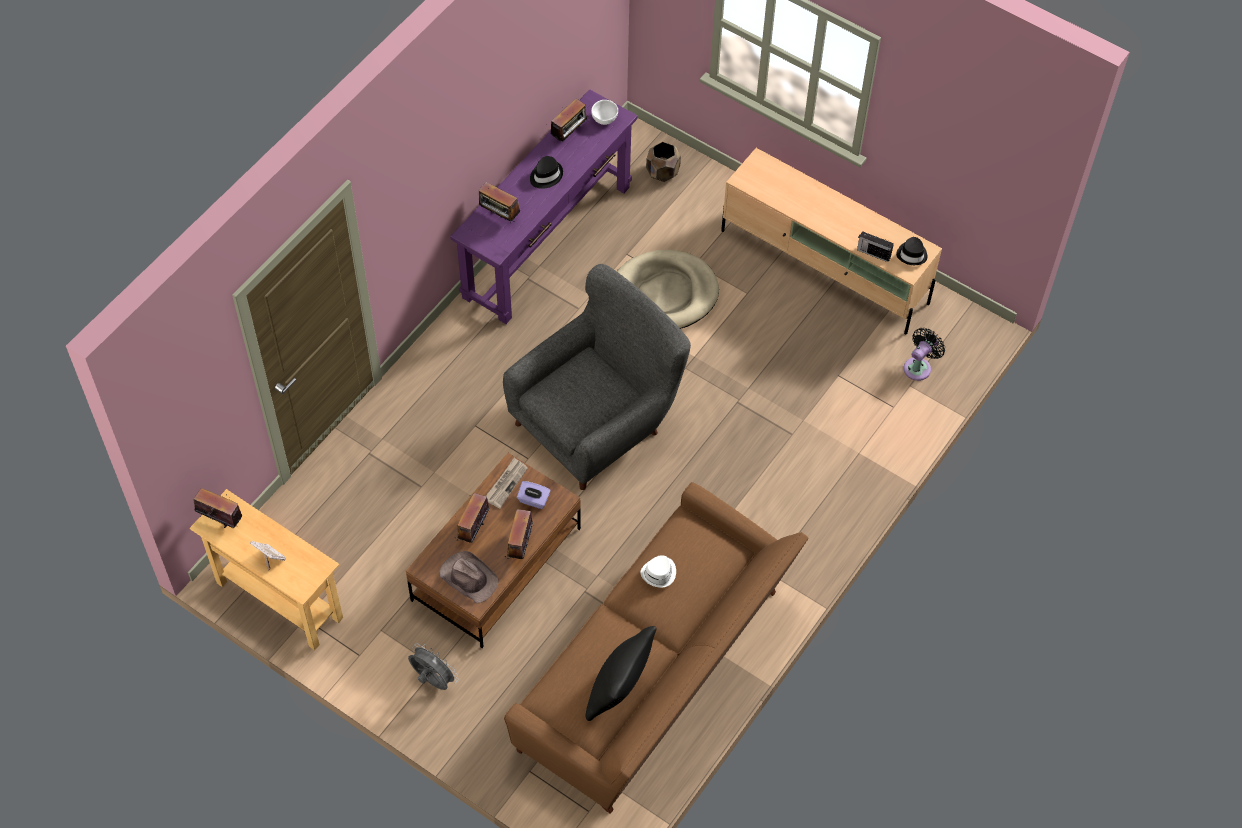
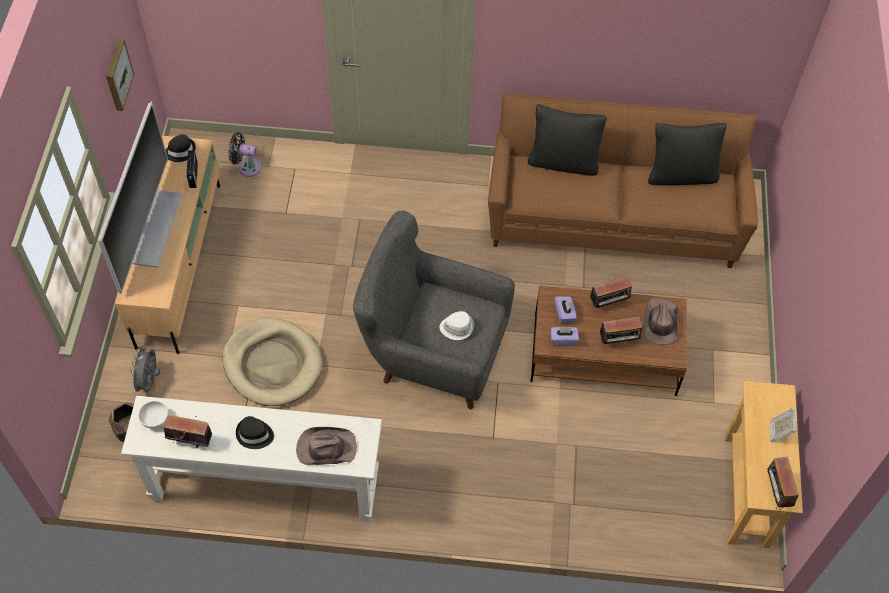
camera: 120 degrees left, 0 degrees up
(432, 680) = (724, 346): grey fan -> grey fan (149, 382)
(499, 216) = (325, 448): radio -> brown hat
(506, 483) = (563, 340): newspaper -> purple tissue box
(547, 241) = (265, 484): purple console table -> white console table
(659, 573) = (576, 191): white hat -> white hat (457, 327)
(707, 585) = (563, 162): none -> black pillow
(825, 202) = (154, 228): none -> television
(958, 154) = (117, 75): none -> picture

